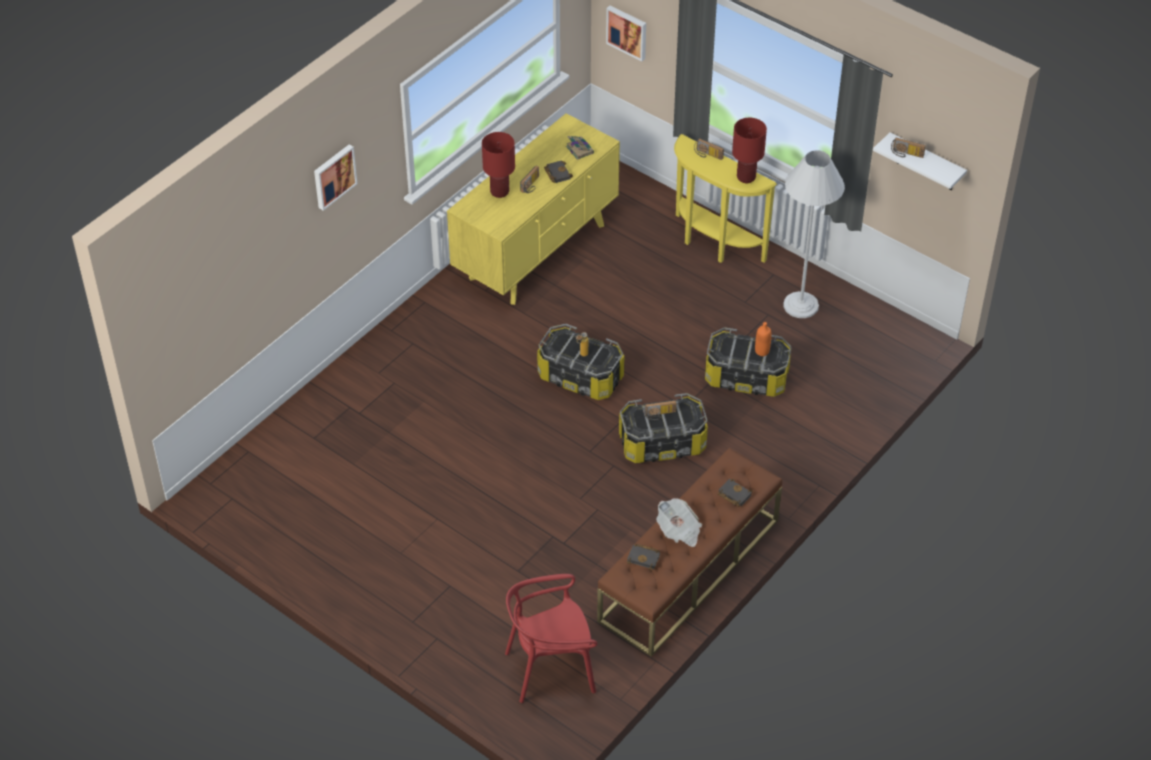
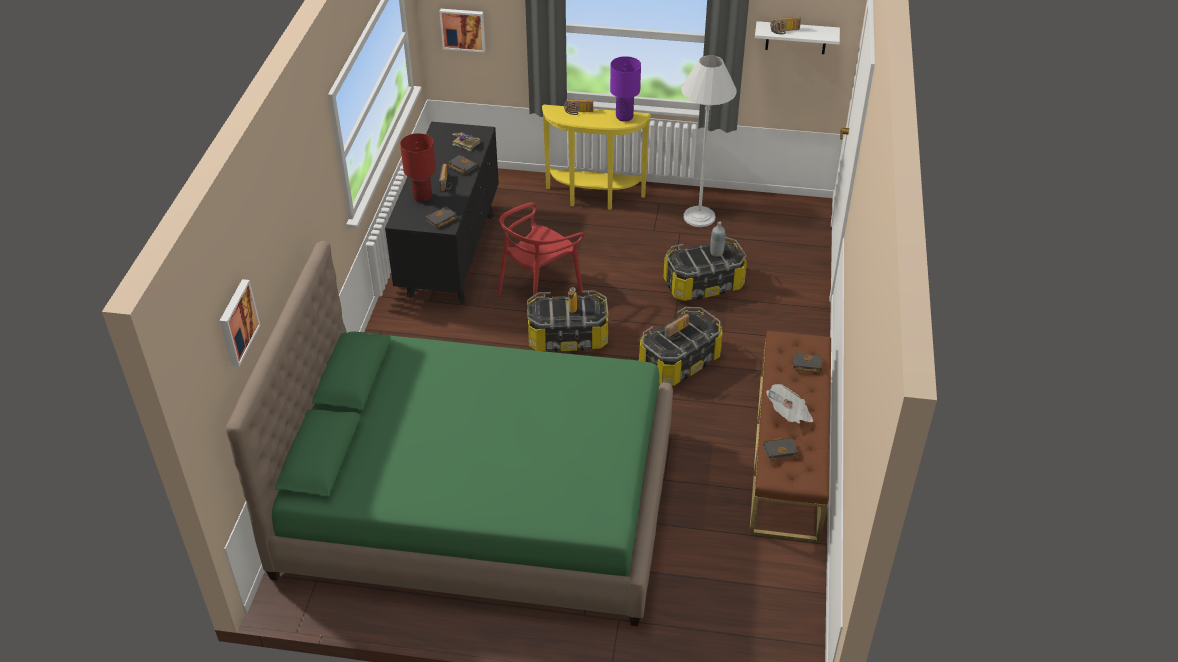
camera: 30 degrees left, 5 degrees down
(333, 176) = (303, 202): picture -> picture (236, 322)
(398, 491) = (478, 500): none -> green bed
(500, 222) = (441, 220): none -> black book
(536, 250) = (450, 255): yellow dresser -> black dresser
(551, 669) = (744, 596): red chair -> red chair (539, 290)
(745, 178) = (624, 118): red table lamp -> purple table lamp
(762, 351) = (716, 252): orange bottle -> grey bottle

